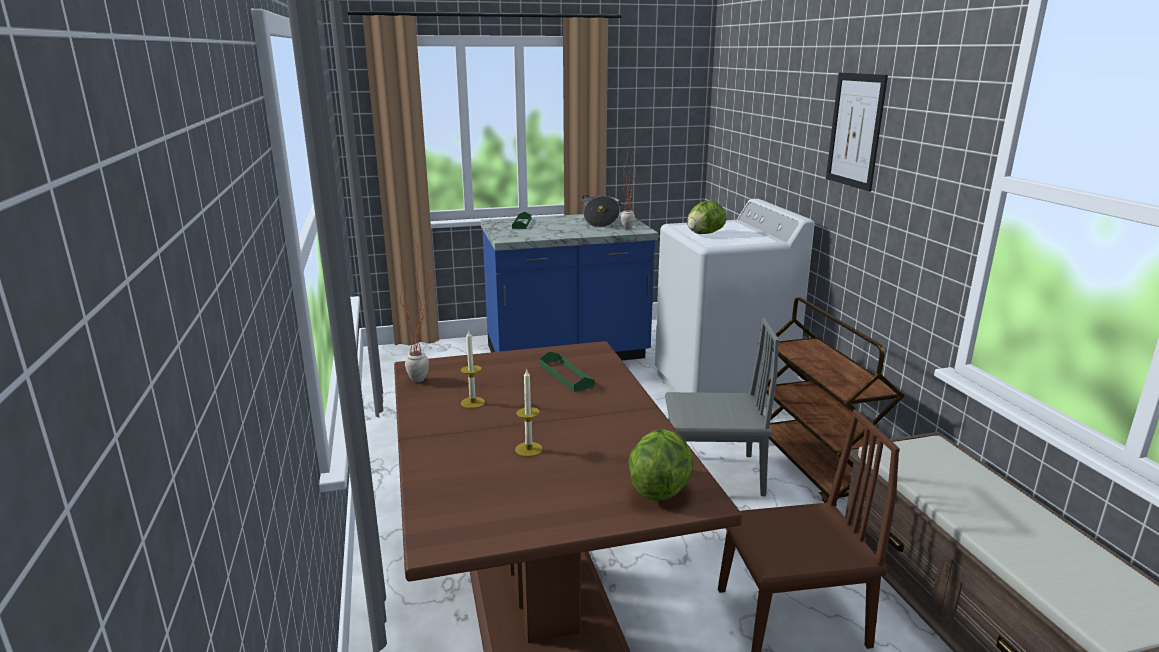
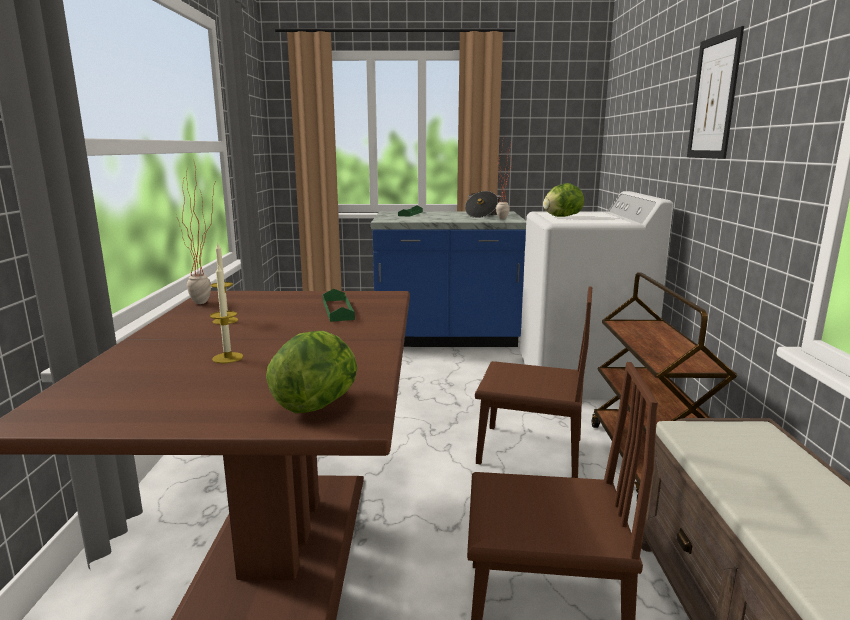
camera: 15 degrees right, 5 degrees down
(712, 474) = (529, 451): grey chair -> brown chair

